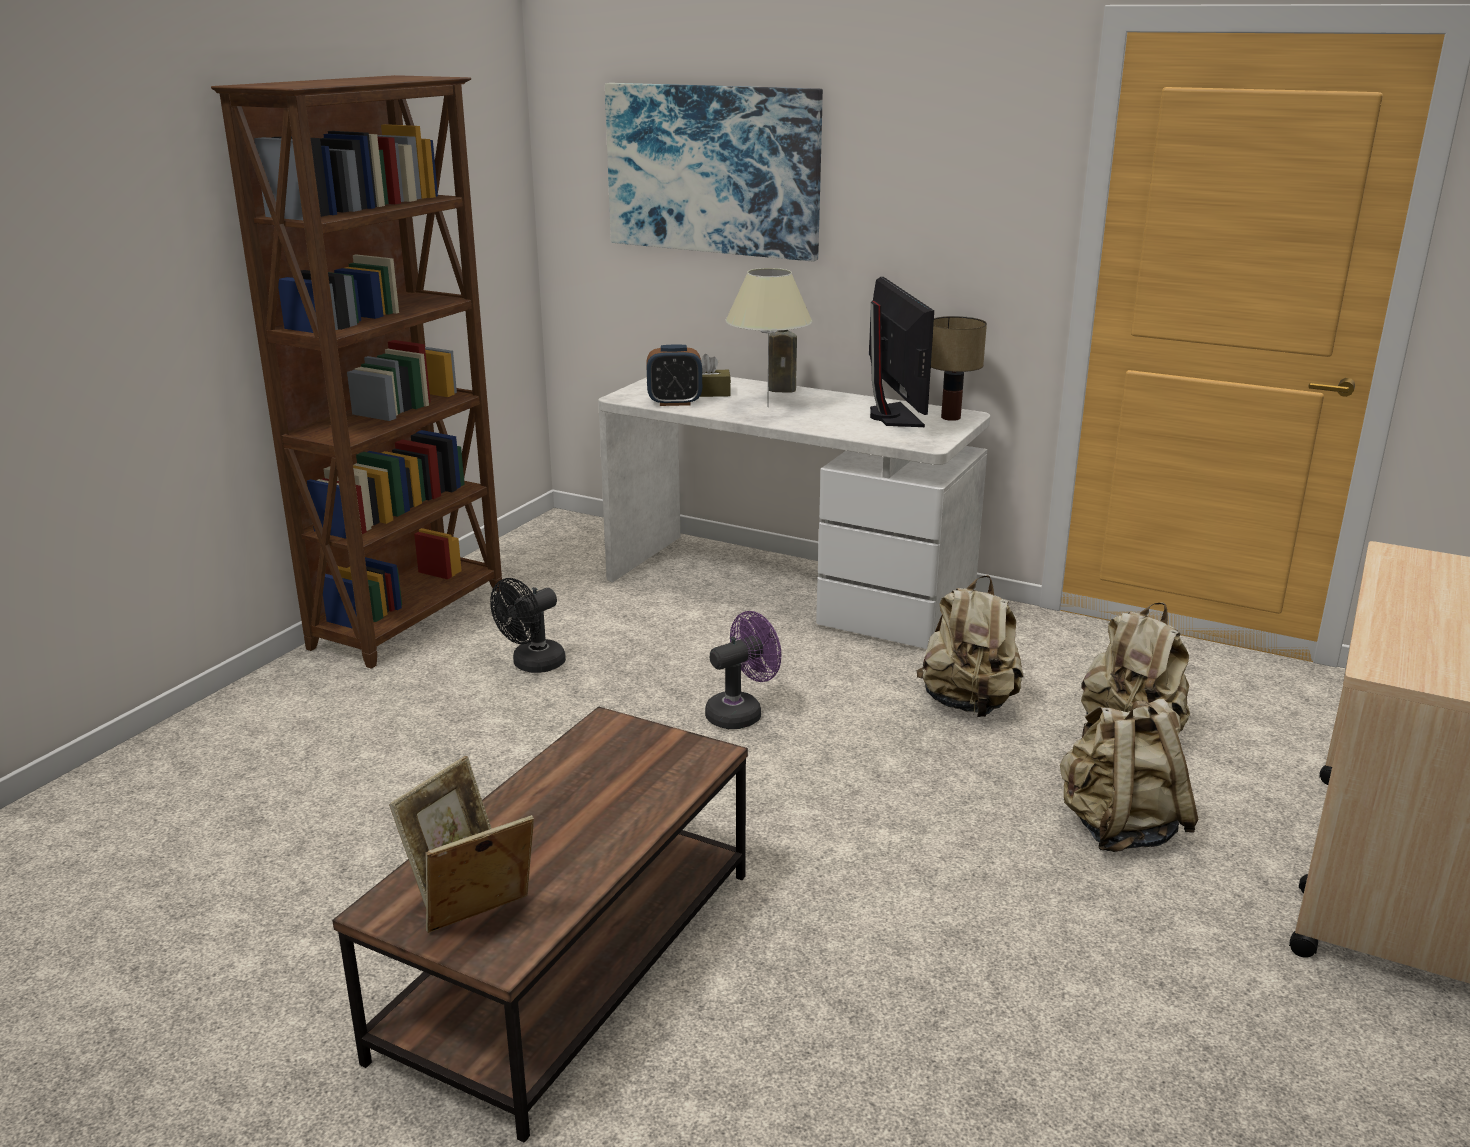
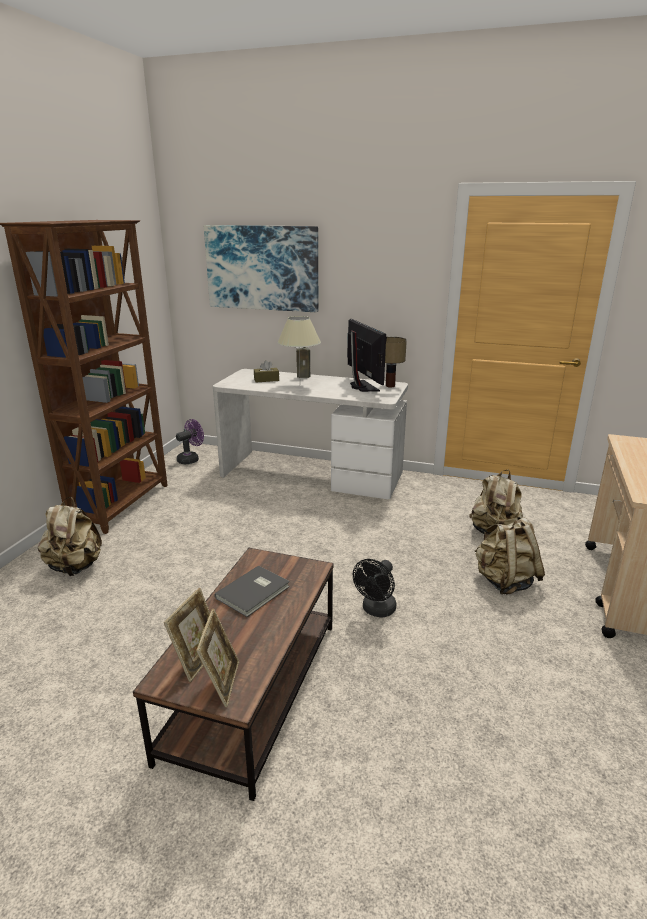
camera: 10 degrees left, 0 degrees up
(484, 924) = (221, 682): picture frame -> picture frame turned 135 degrees clockwise
(532, 665) = (192, 524): black fan -> black fan (376, 610)
(586, 784) = (255, 592): none -> grey book
(674, 402) = (252, 385): alarm clock -> none
(741, 713) = (306, 540): purple fan -> purple fan (191, 459)
(968, 704) = (415, 525): beige backpack -> beige backpack (75, 567)

